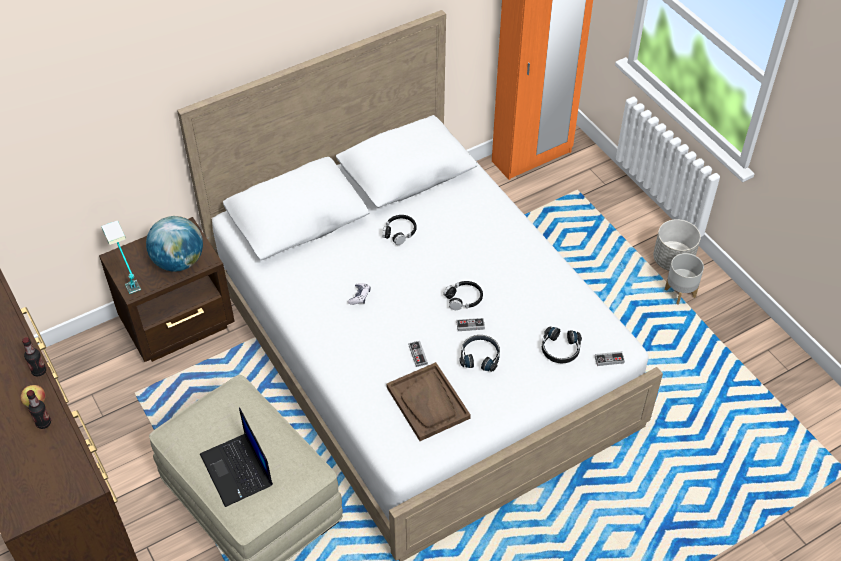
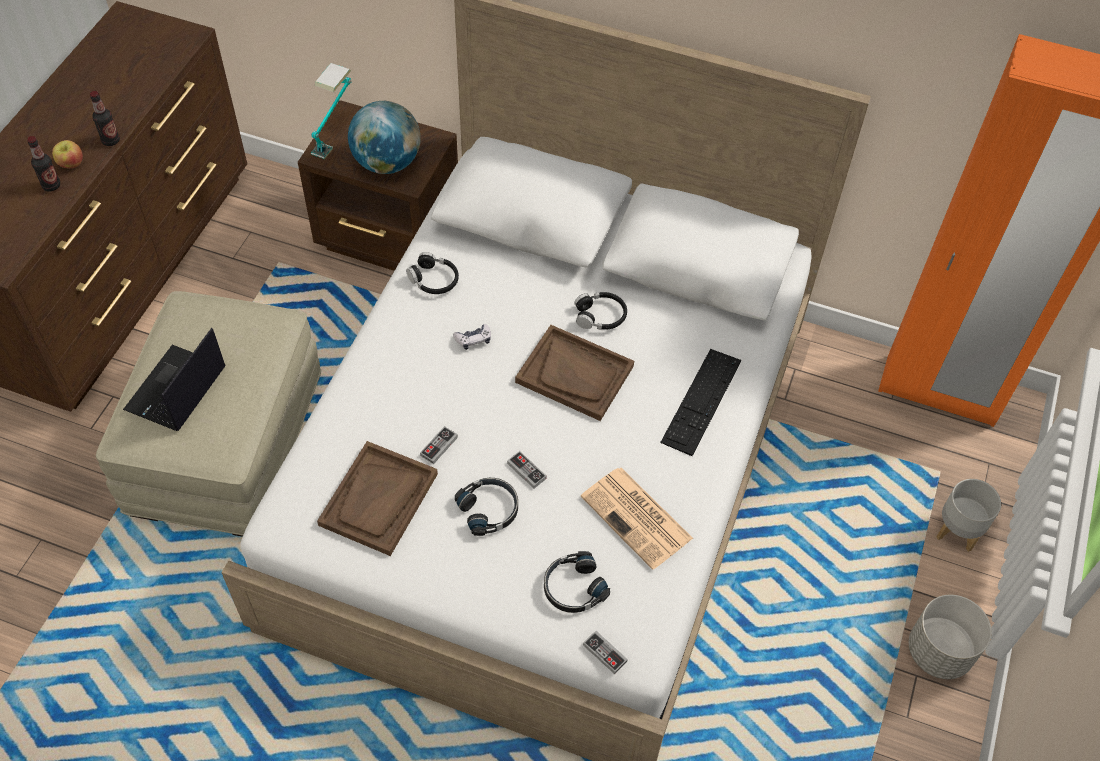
camera: 50 degrees right, 5 degrees up
(427, 267) = (575, 374): none -> brown tray
(464, 299) = (560, 439): black headphones -> black headphones (434, 280)
(495, 226) = (701, 401): none -> keyboard
(542, 297) = (638, 518): none -> newspaper
(680, 293) = (894, 693): grey planter -> grey planter (958, 531)

